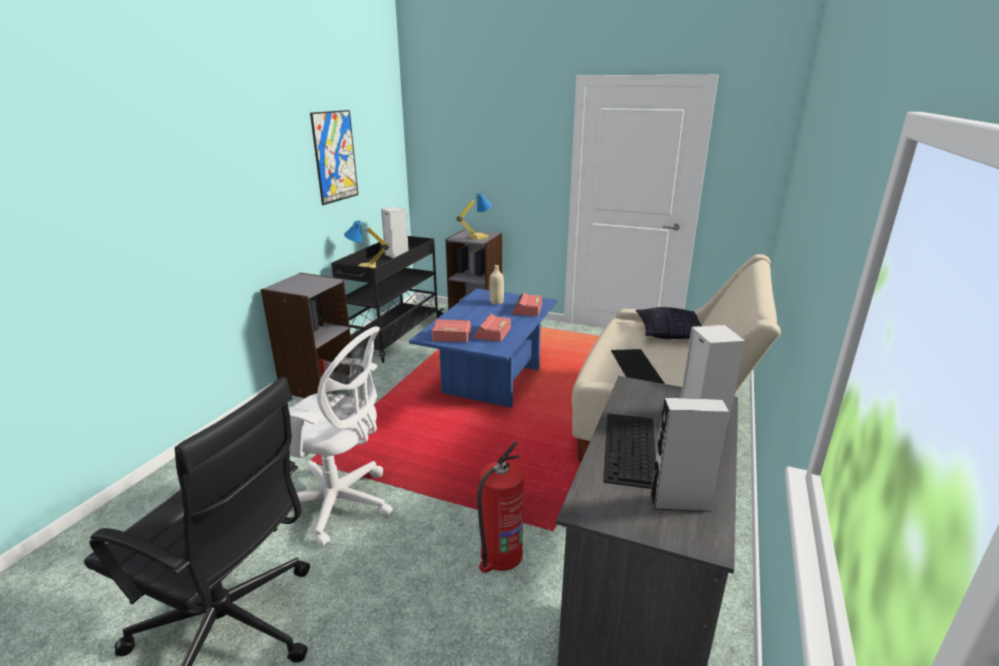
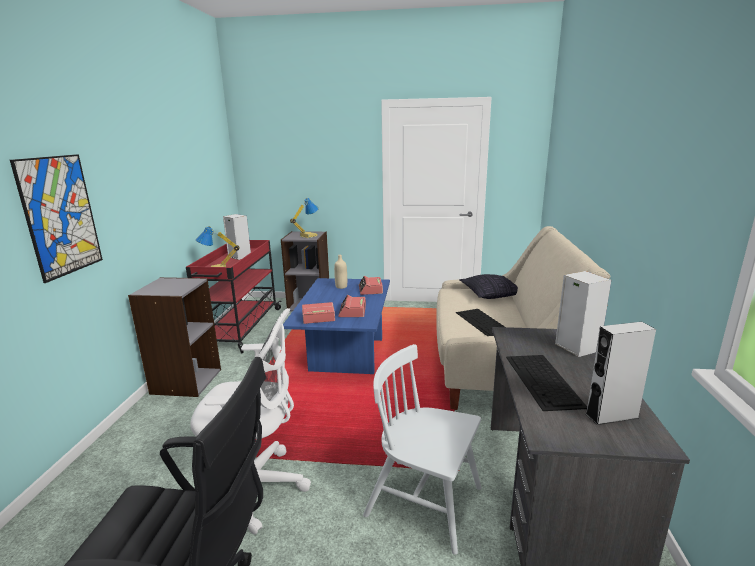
camera: 15 degrees left, 5 degrees down
(335, 156) = (181, 171): picture -> picture (60, 216)
(392, 335) = (241, 329): black cart -> red cart
(500, 555) = (424, 502): fire extinguisher -> white chair

